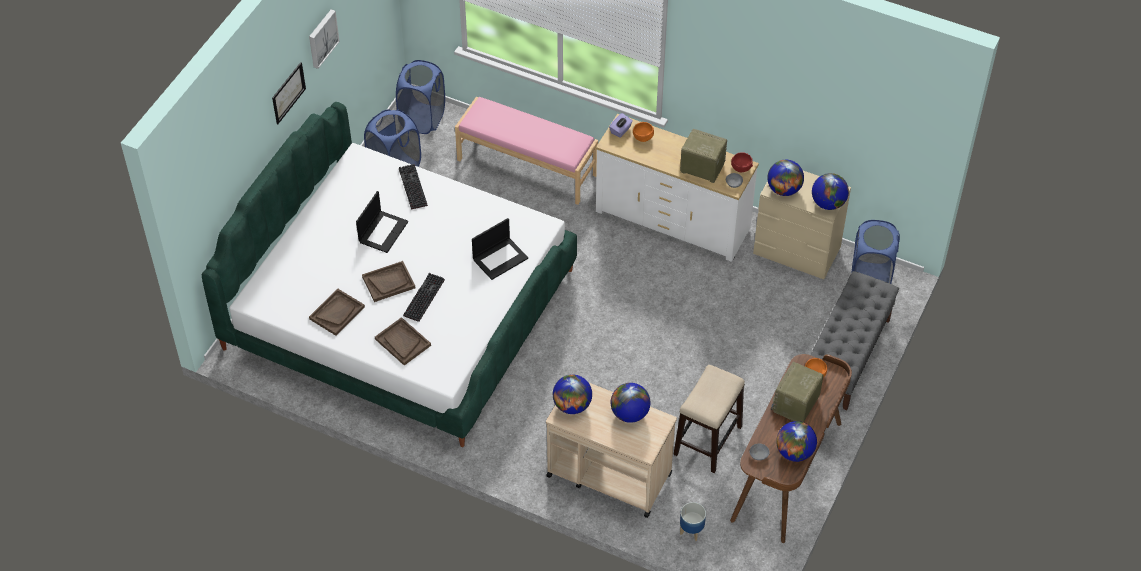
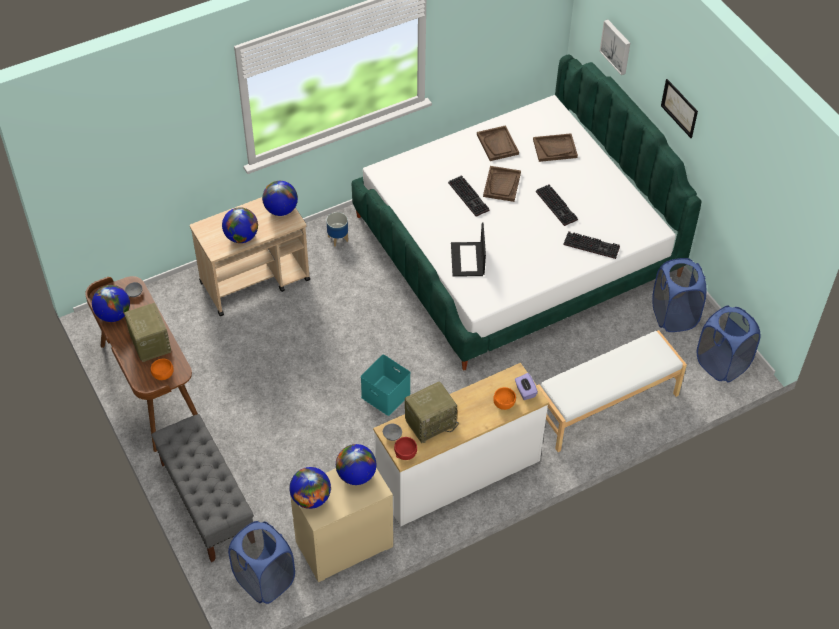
camera: 125 degrees right, 0 degrees up
(322, 38) = (721, 140): picture -> picture (616, 46)
(383, 231) = (557, 206): laptop -> keyboard
(402, 342) = (437, 165): brown tray -> brown tray (555, 148)
(527, 166) = (606, 406): pink bench -> white bench
(644, 306) = (384, 395): none -> turquoise storage box
(691, 530) = (165, 299): planter -> planter (338, 239)
(708, 440) = (225, 356): stool -> none

